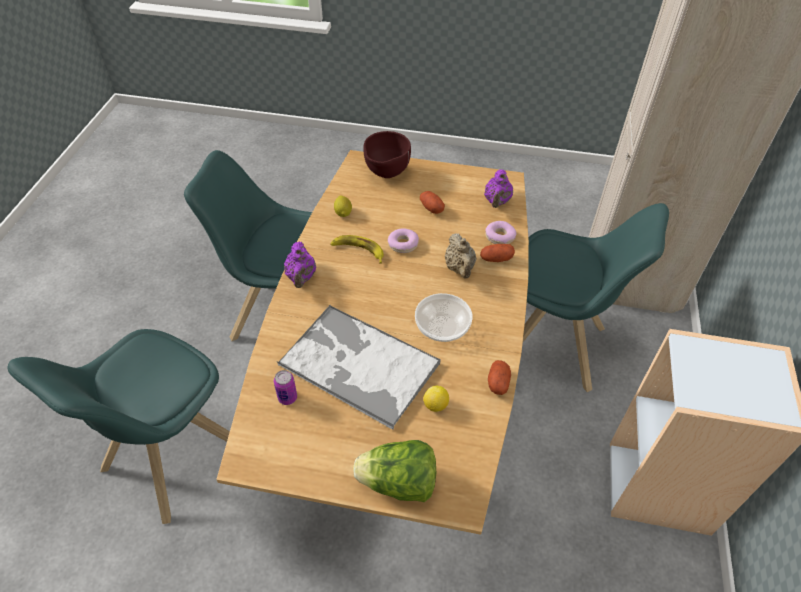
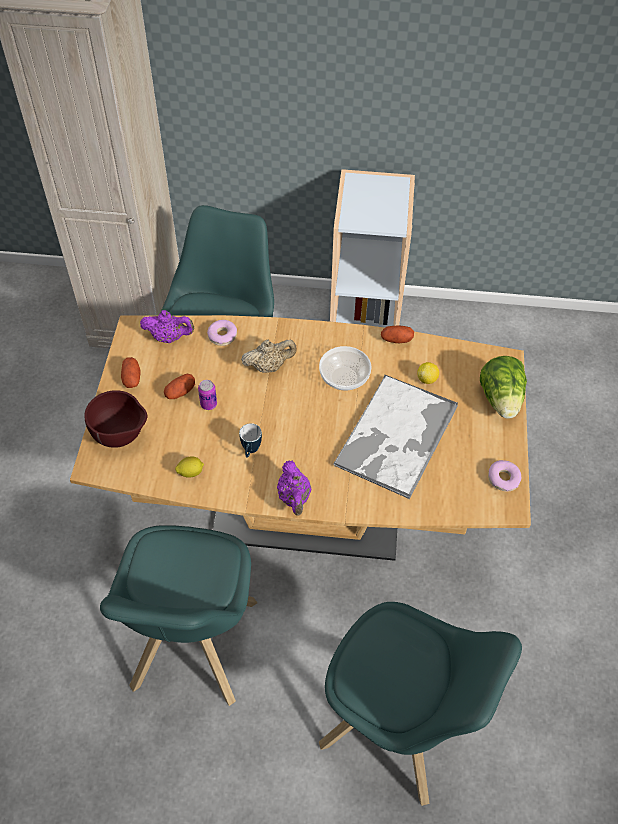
camera: 95 degrees left, 5 degrees up
(287, 397) = (441, 485): can -> can (208, 404)
(301, 277) = (294, 498): purple teapot -> purple teapot turned 90 degrees clockwise
(358, 250) = (250, 451): banana -> mug
(403, 244) = (238, 413): donut -> donut (503, 479)
(496, 259) = (253, 339): potato -> potato (132, 378)

